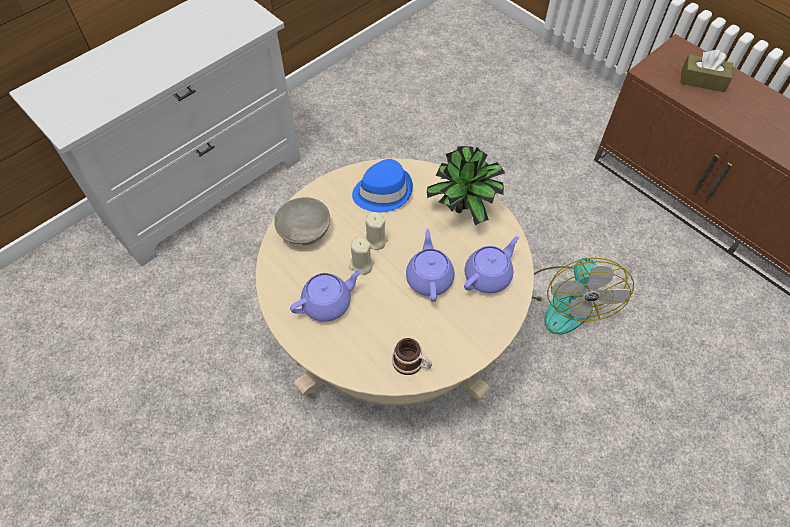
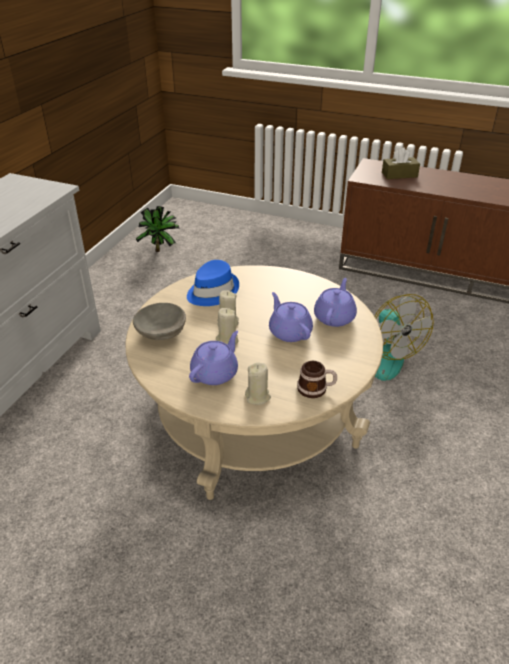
camera: 25 degrees left, 20 degrees down
(351, 349) = (258, 397): none -> beige candle
(464, 210) = (286, 285): potted plant -> potted plant (161, 250)

